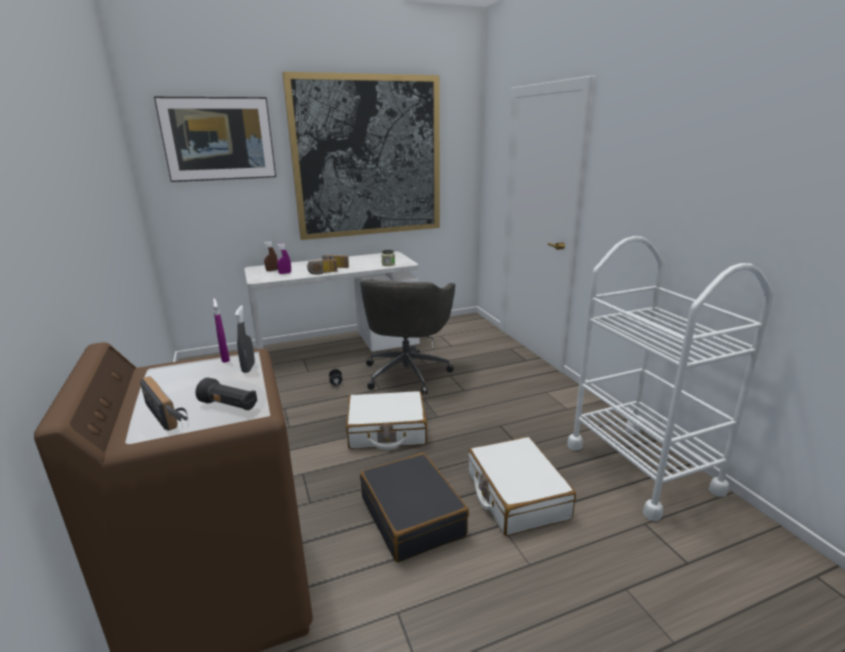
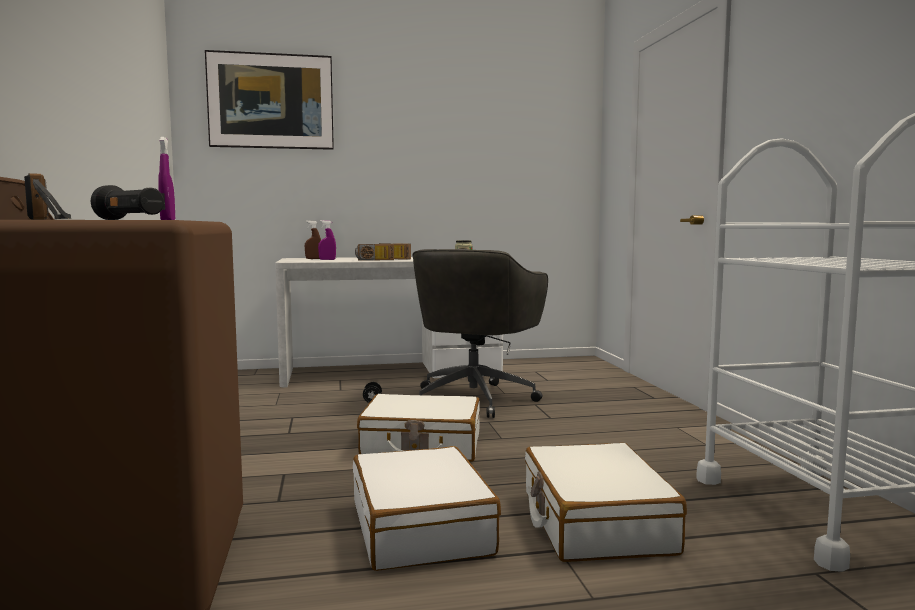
camera: 10 degrees right, 15 degrees down
(248, 368) = (188, 220): grey spray bottle -> none
(367, 157) = (449, 133): picture -> none
(413, 516) = (421, 528): black suitcase -> white suitcase

